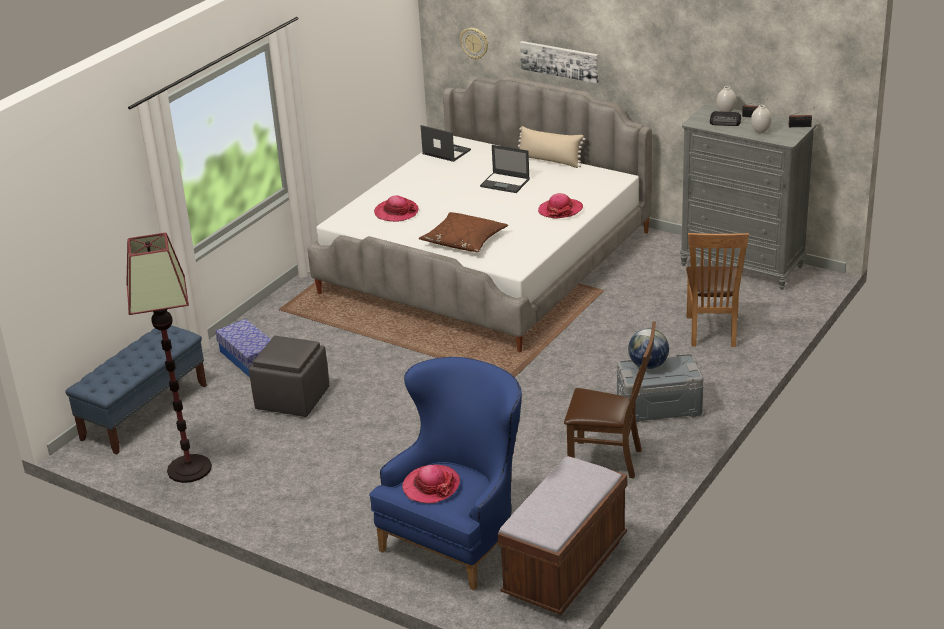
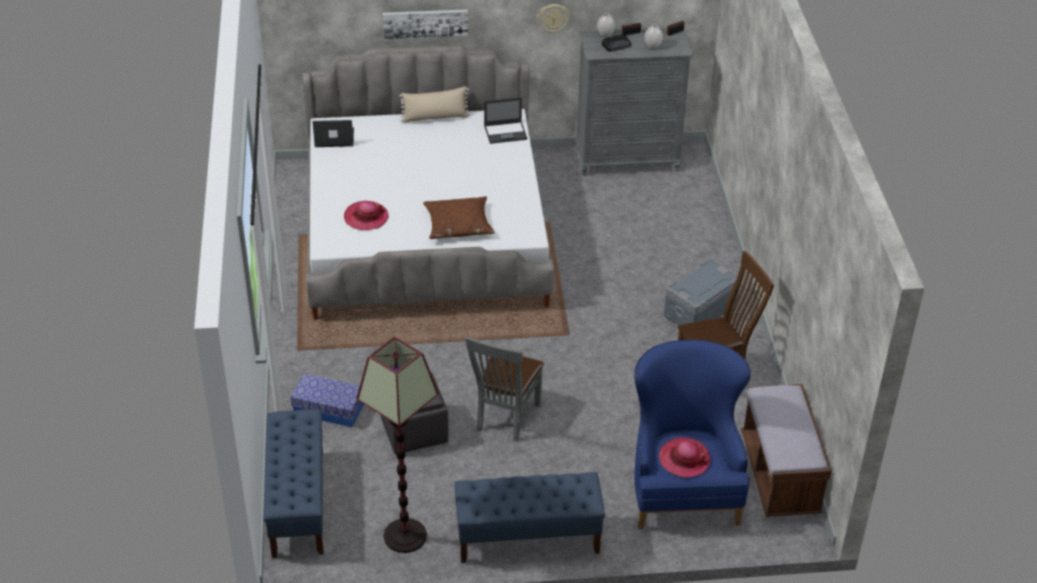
camera: 40 degrees left, 10 degrees up
(278, 514) = (527, 538): none -> blue bench
(375, 420) = (505, 419): none -> grey chair
(474, 43) = (327, 24): wall clock -> wall clock (553, 18)
(505, 183) = (425, 153): laptop -> laptop (506, 132)
(560, 210) = (502, 165): hat -> none
(648, 365) = (691, 282): globe -> none
(712, 333) = (669, 230): brown chair -> none

